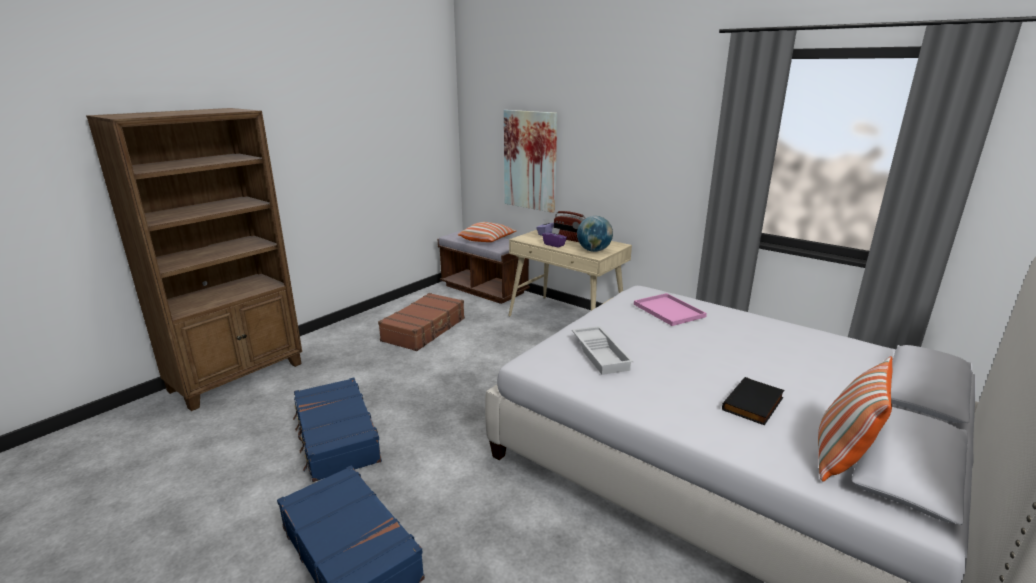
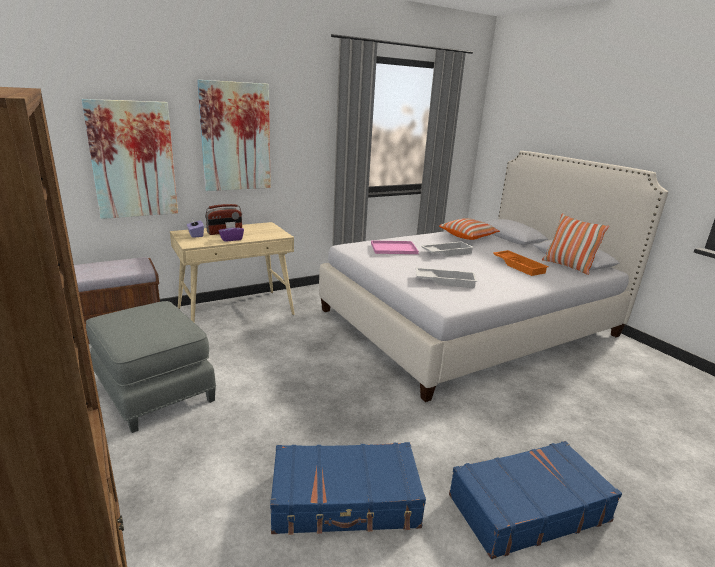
camera: 70 degrees left, 0 degrees up
(425, 330) = (153, 391): brown suitcase -> grey ottoman
(487, 240) = (105, 268): pillow -> pillow (468, 236)
(594, 250) = (268, 233): globe -> none
(609, 149) = (236, 137): none -> picture
(715, 343) = (446, 252): none -> white tray
(754, 404) = (519, 266): black book -> orange tray

